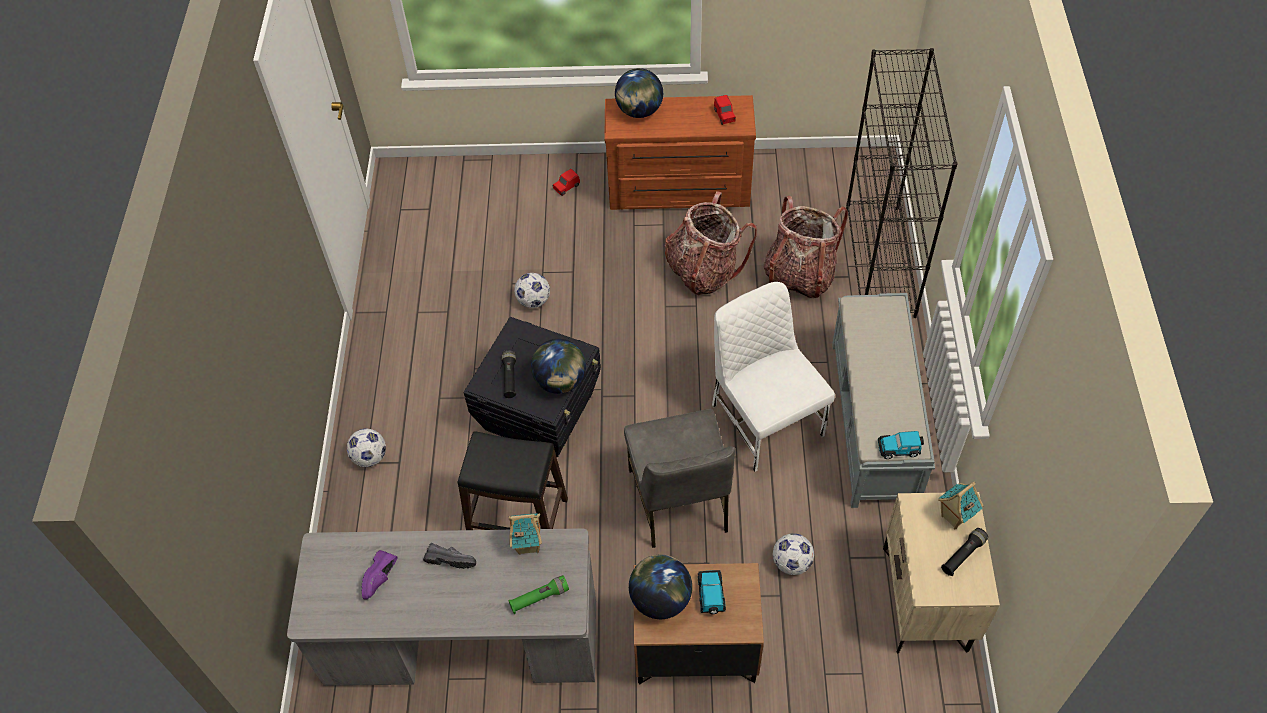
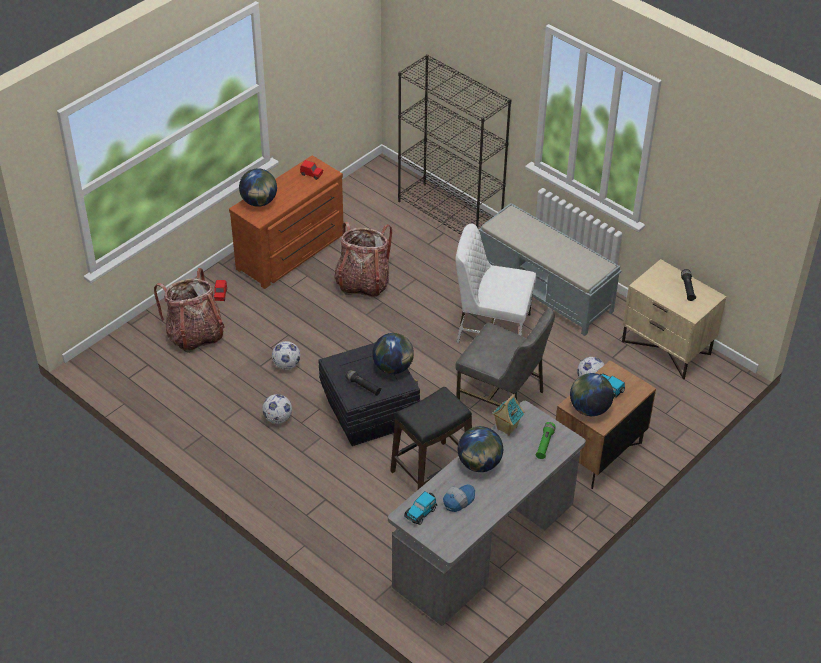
camera: 50 degrees left, 10 degrees down
(369, 457) = (304, 510): football -> football (277, 418)
(381, 579) = (458, 500): purple shoe -> cap
(451, 558) = (479, 464): black shoe -> globe
(800, 275) = (417, 249): backpack -> backpack (195, 334)
(899, 448) = (598, 272): toy car -> toy car (421, 512)
(954, 517) = (664, 277): toy house -> none

